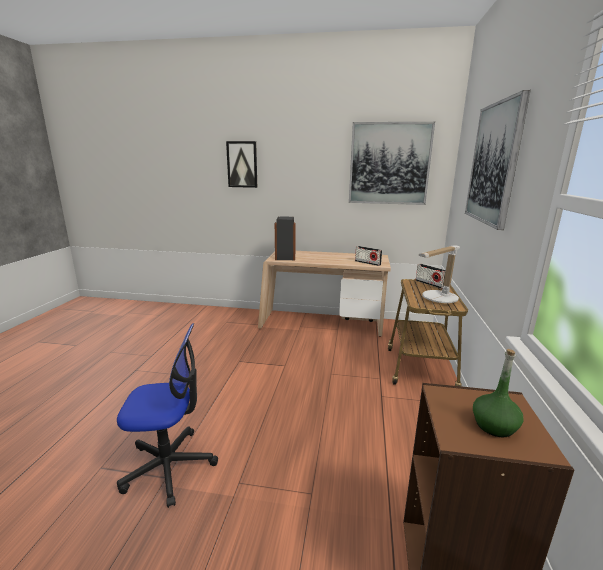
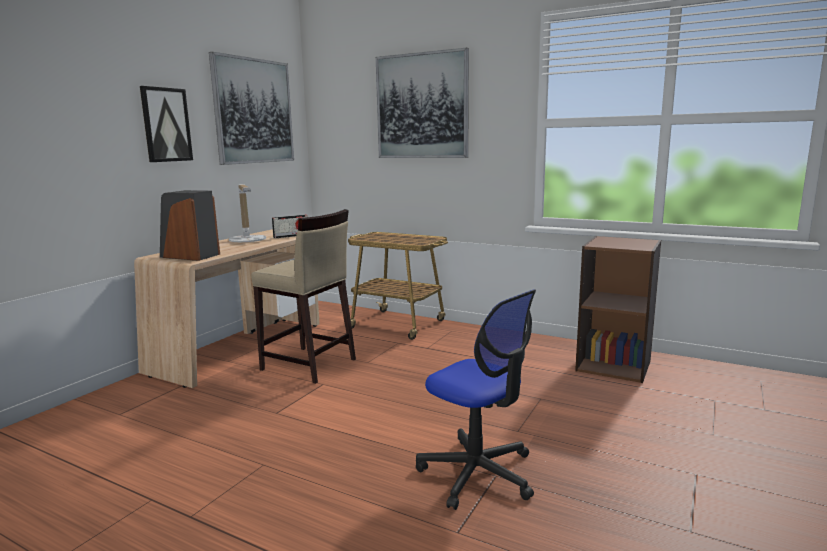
camera: 70 degrees left, 5 degrees down
(169, 466) = (478, 473): office chair -> office chair turned 120 degrees clockwise
(242, 164) = (46, 106): picture -> picture (166, 125)
(311, 352) = (308, 365): none -> beige stool
(429, 284) = (374, 235): radio -> none
(437, 299) = (414, 238): table lamp -> table lamp (248, 241)
(494, 426) = (629, 242): green bottle -> none

